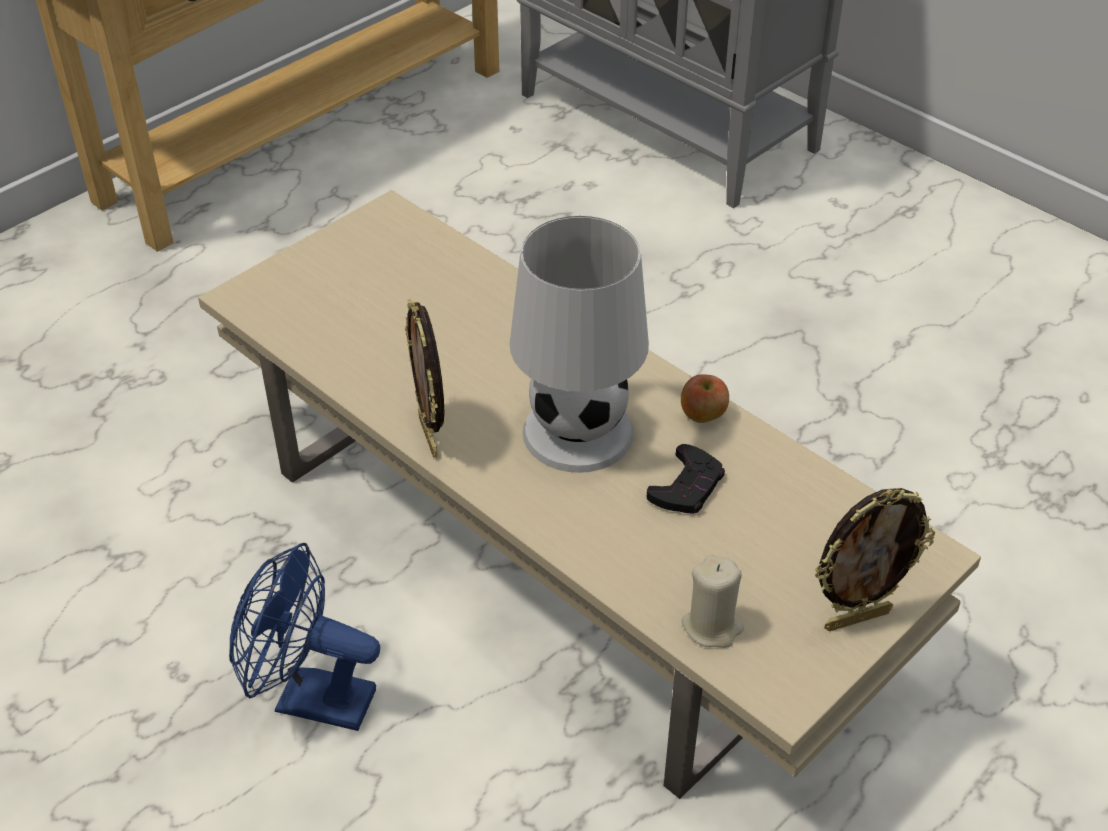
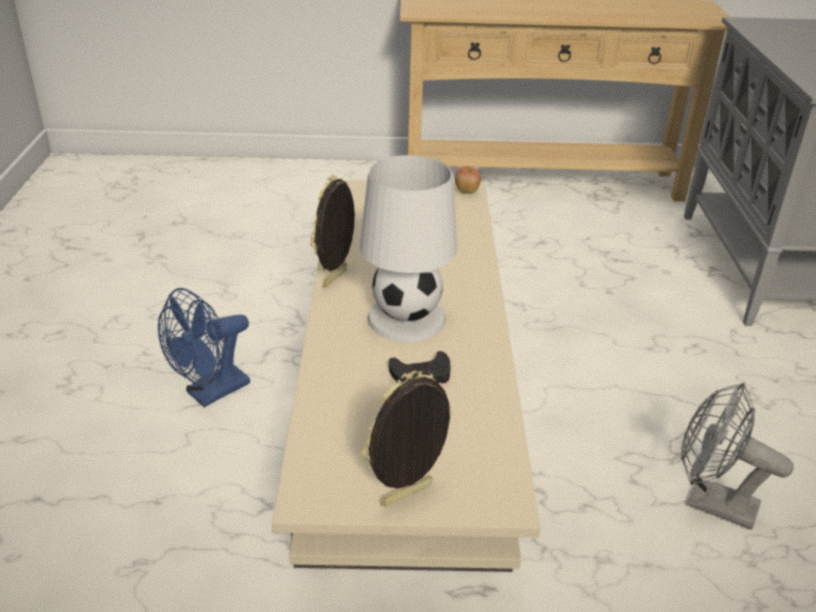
camera: 45 degrees right, 10 degrees down
(310, 699) = (210, 393): blue fan -> blue fan turned 105 degrees counterclockwise
(703, 416) = (483, 352): apple -> apple (466, 191)
(712, 627) = (326, 440): beige candle -> none
(856, 618) = (408, 496): picture frame -> picture frame turned 120 degrees clockwise
(914, 429) = (710, 502): none -> grey fan

